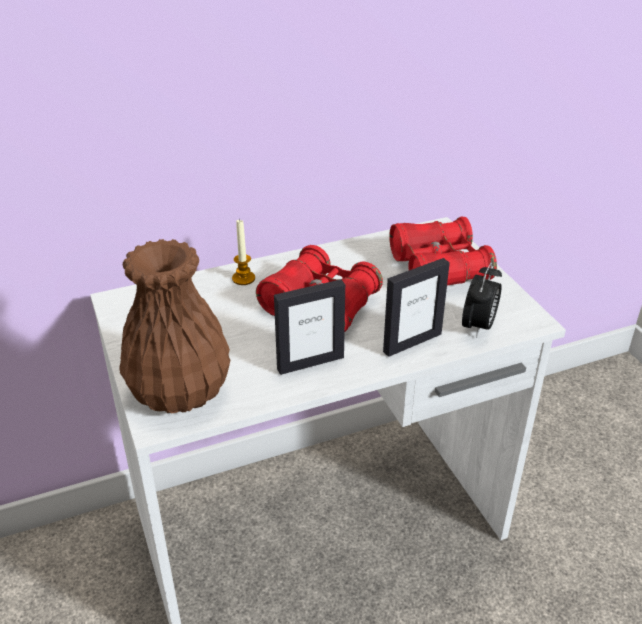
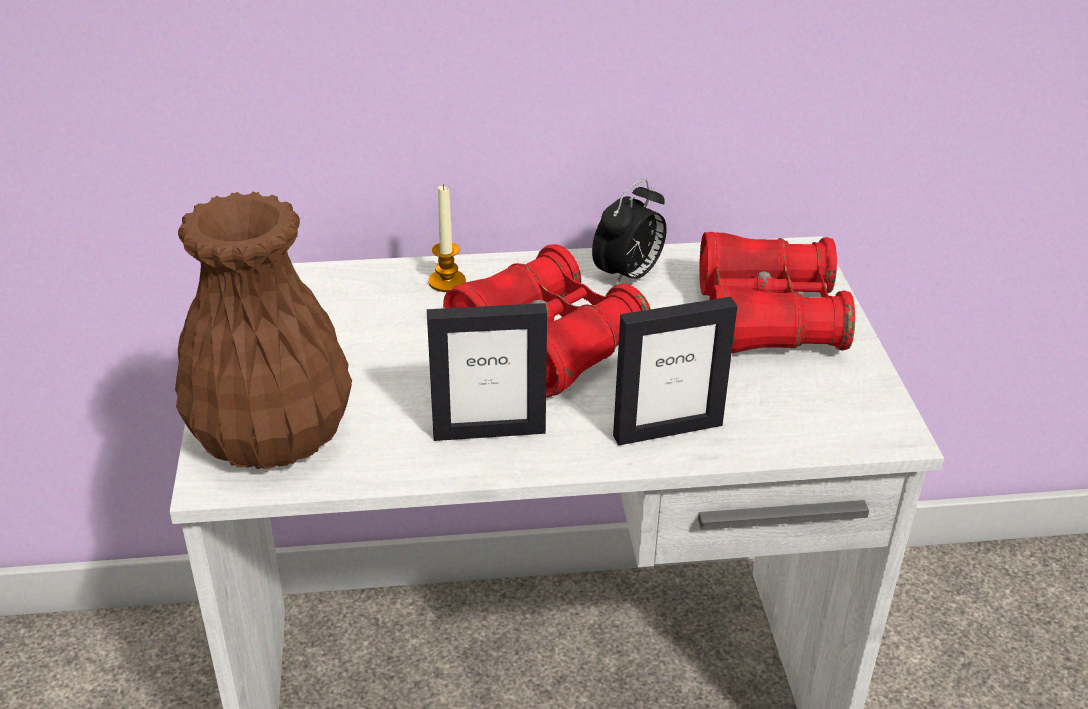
camera: 15 degrees right, 0 degrees up
(478, 327) = (791, 425): alarm clock -> alarm clock (628, 276)

